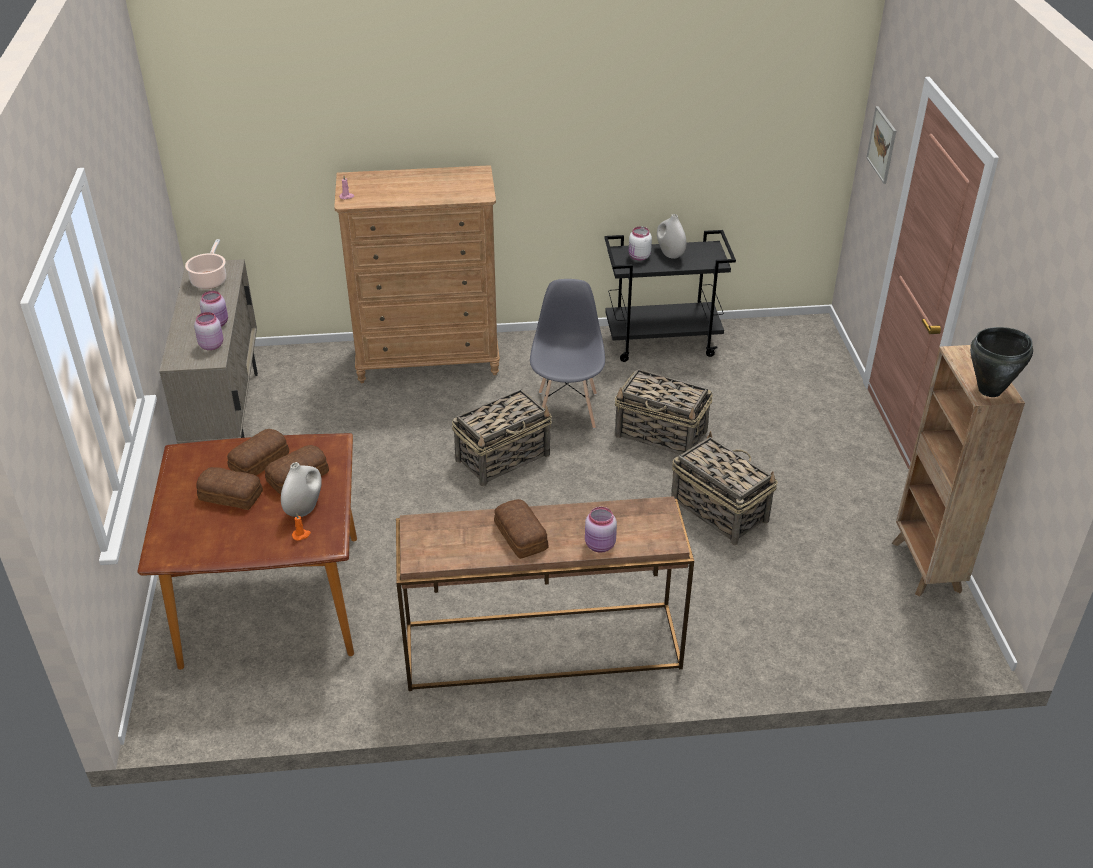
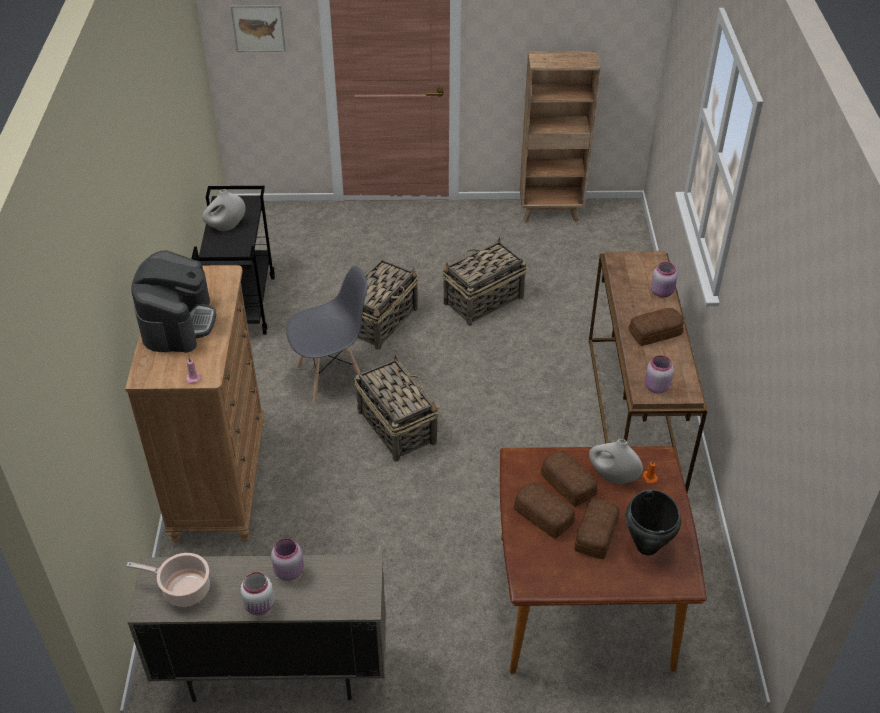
camera: 85 degrees left, 5 degrees up
(211, 345) = (335, 572): pink jar -> pink jar (656, 387)
(415, 182) = (177, 322): none -> coffee machine
(567, 409) = (332, 378): grey chair -> grey chair turned 150 degrees clockwise
(639, 257) = (225, 246): white jar -> white jar (260, 606)
(990, 390) = (583, 59): black cooking pot -> black cooking pot (647, 546)

